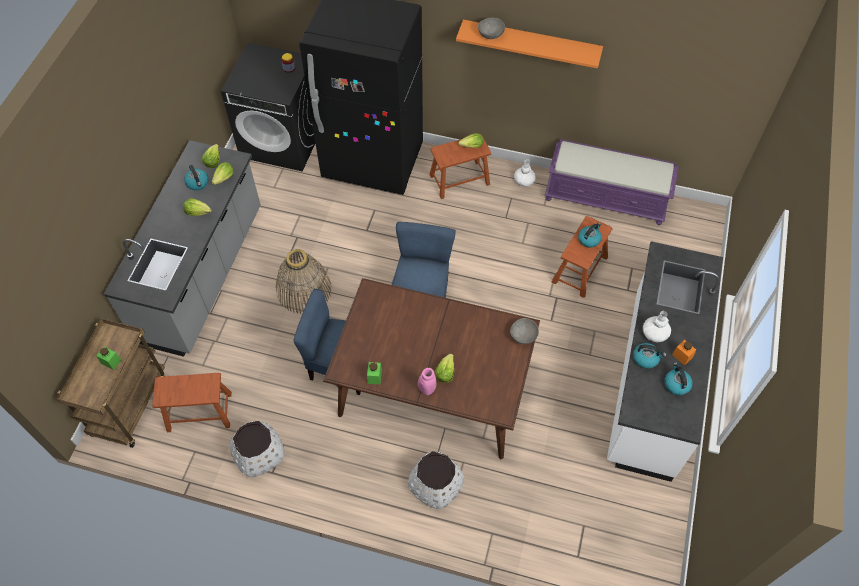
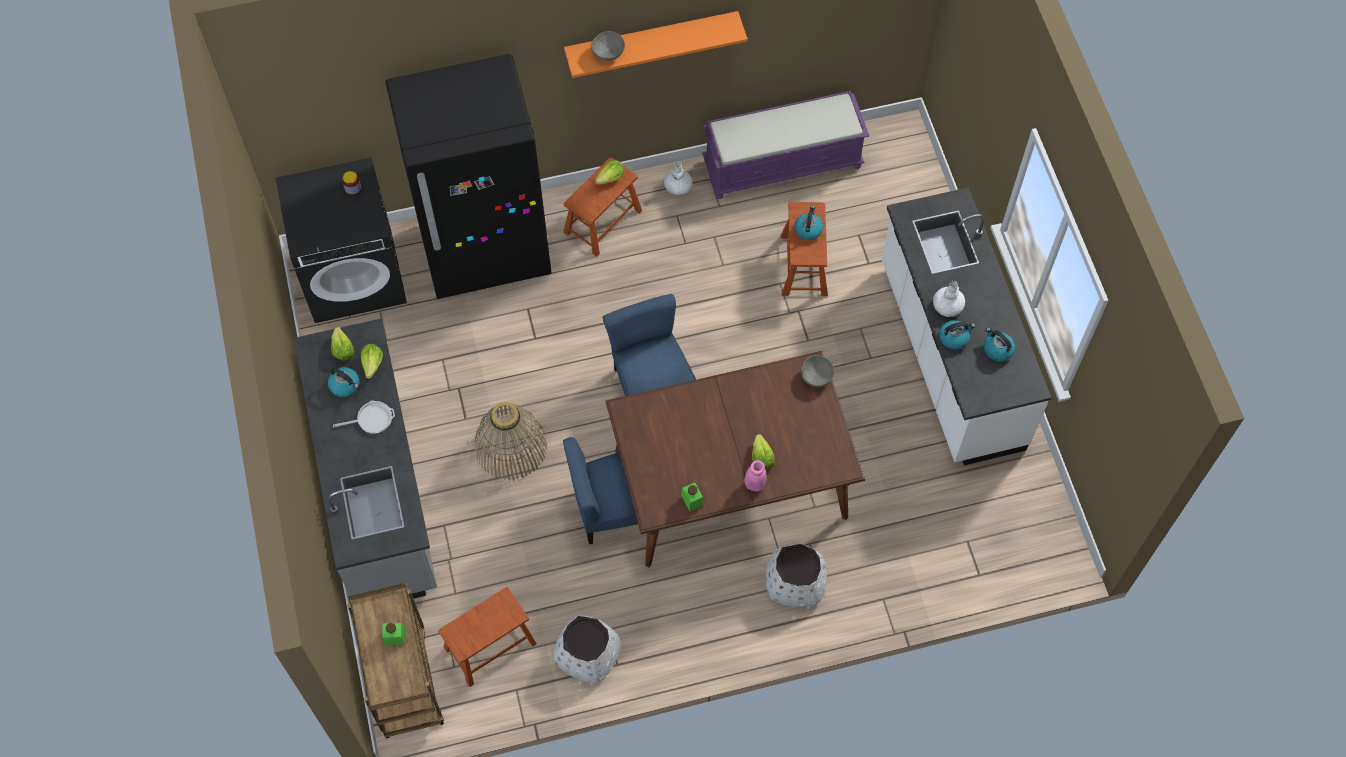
camera: 30 degrees left, 5 degrees up
(198, 212) = (372, 419): lettuce -> frying pan
(682, 356) = (987, 317): orange jar -> none

